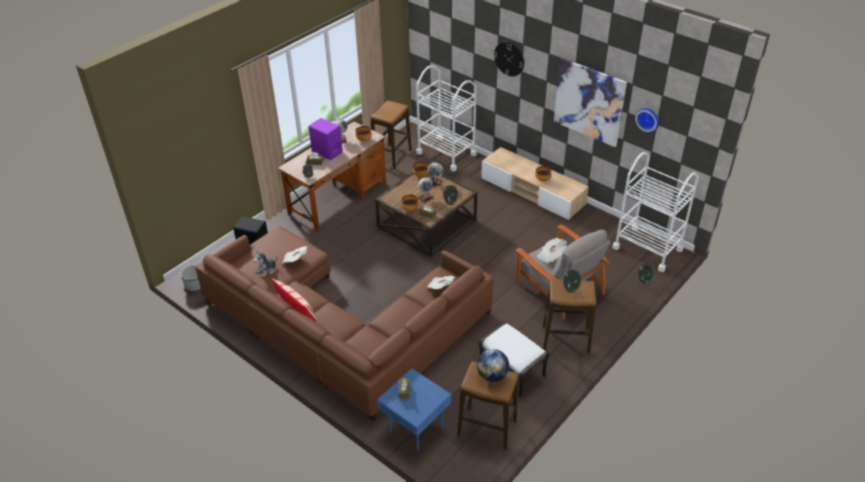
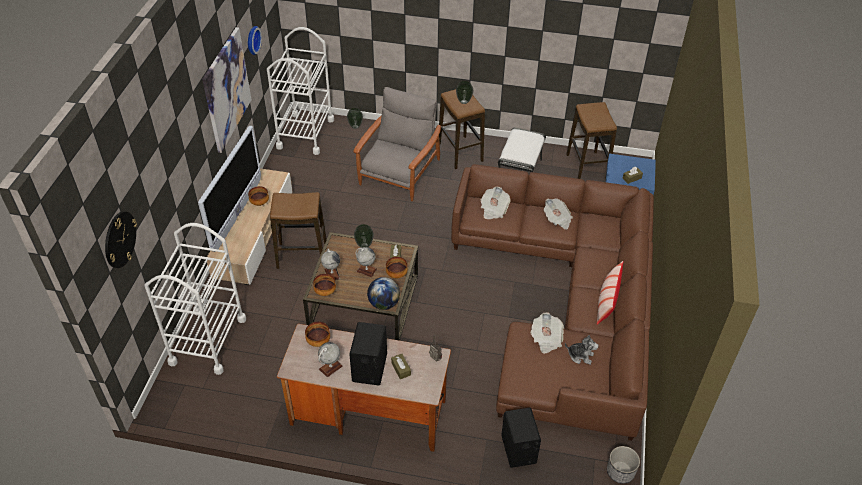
camera: 120 degrees left, 5 degrees up
(327, 152) = (369, 368): purple speaker -> black speaker
(392, 156) = (241, 398): stool -> stool (302, 256)
(492, 375) = (591, 115): globe -> globe (384, 304)
(509, 58) = (175, 154): wall clock -> wall clock (119, 239)
(536, 167) = (237, 214): none -> television
(551, 256) = (396, 153): newspaper -> newspaper (557, 219)

